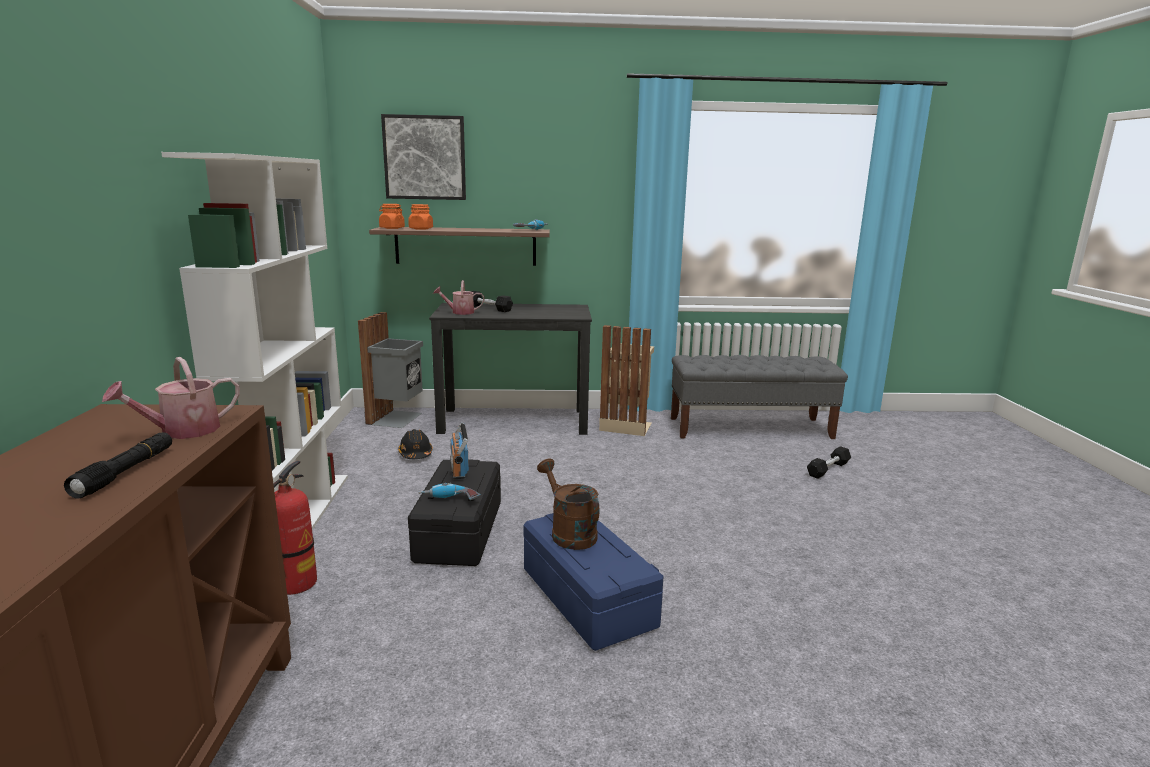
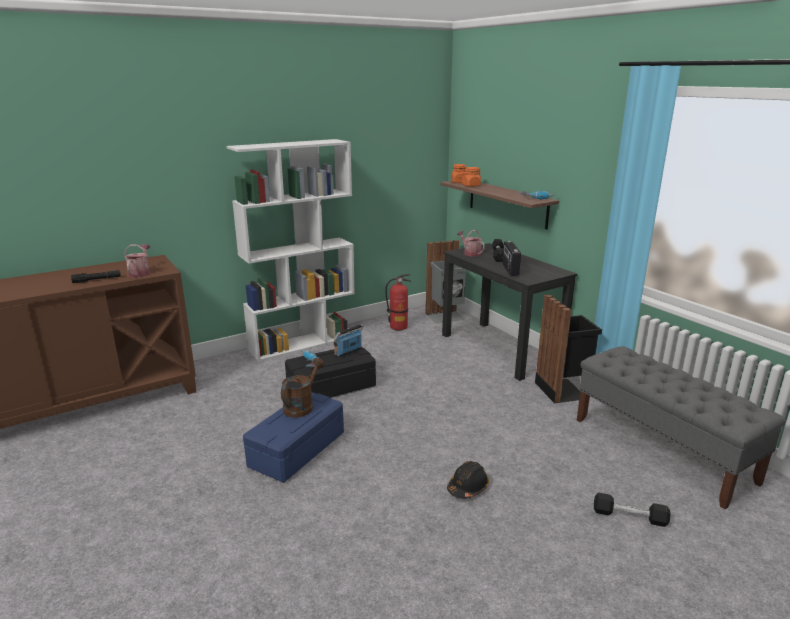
camera: 60 degrees right, 5 degrees up
(182, 431) = (140, 273): watering can -> watering can turned 75 degrees clockwise
(295, 583) = (248, 369): fire extinguisher -> fire extinguisher (398, 327)
(415, 454) = (406, 341): black hard hat -> black hard hat (468, 487)
(425, 158) = (492, 131): picture -> none
(539, 314) = (509, 270): none -> radio
(626, 425) = (563, 390): beige trash can -> black trash can

